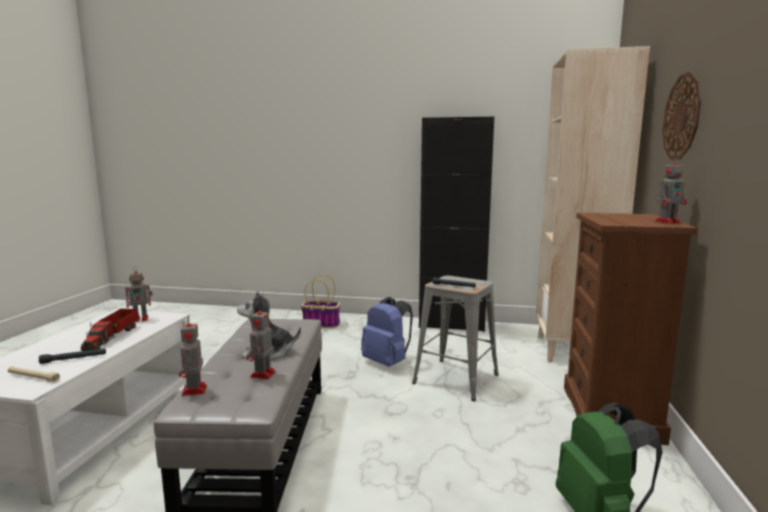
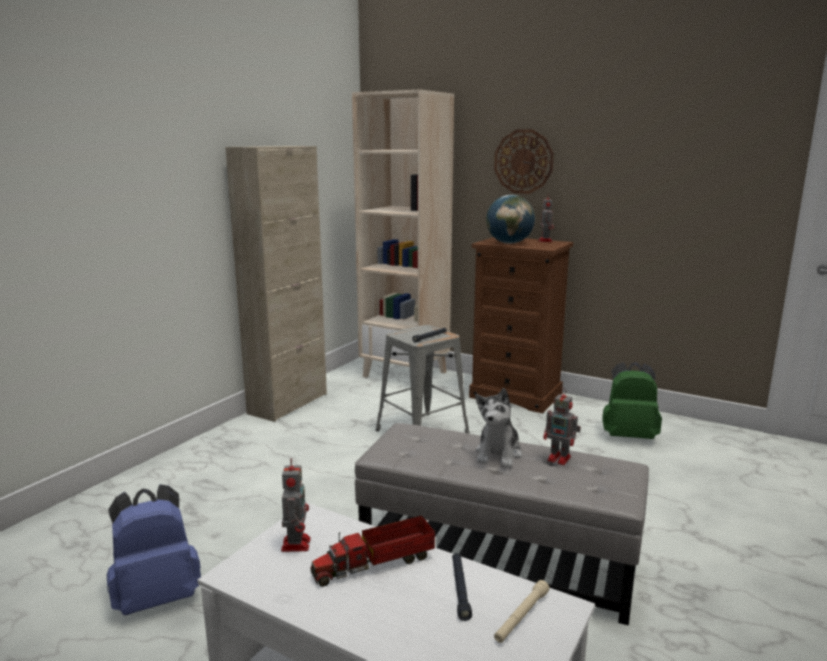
camera: 70 degrees left, 5 degrees up
(112, 337) = (377, 564): toy truck -> toy truck turned 135 degrees clockwise
(194, 391) = (589, 494): toy robot -> none
(322, 324) = (177, 480): basket -> none
(387, 362) = (355, 458): blue backpack -> blue backpack (157, 596)
(452, 325) = (288, 404): black cabinet -> beige cabinet
(611, 217) = (509, 243): none -> globe

